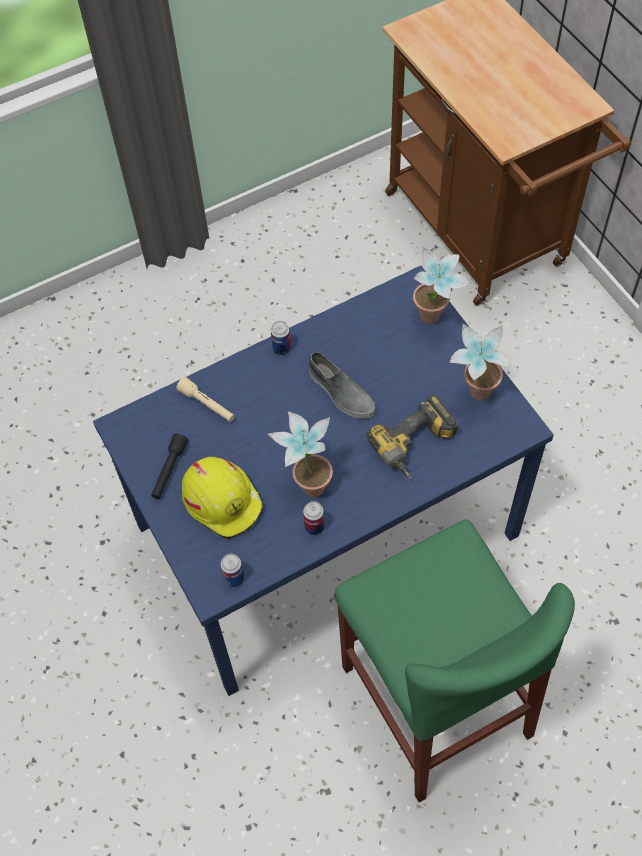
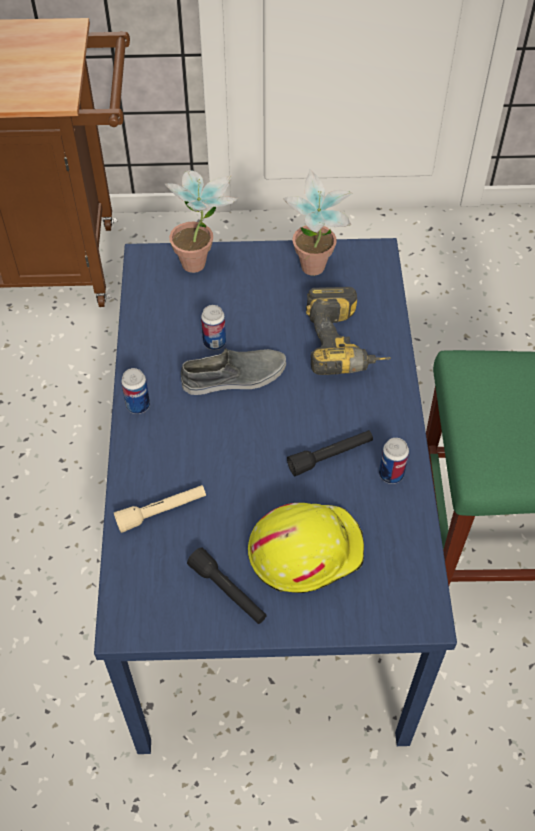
camera: 65 degrees left, 5 degrees down
(234, 578) = (416, 582): can -> can (214, 342)
(308, 482) = (330, 456): potted plant -> black flashlight

